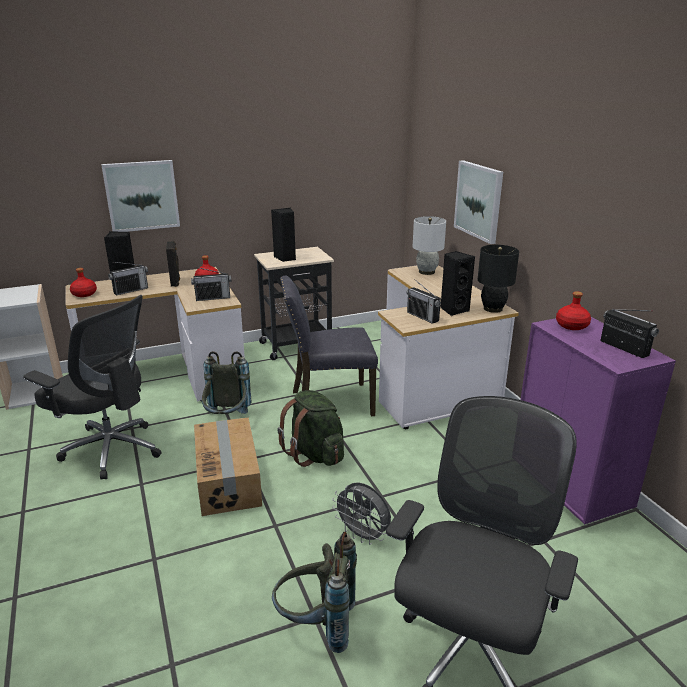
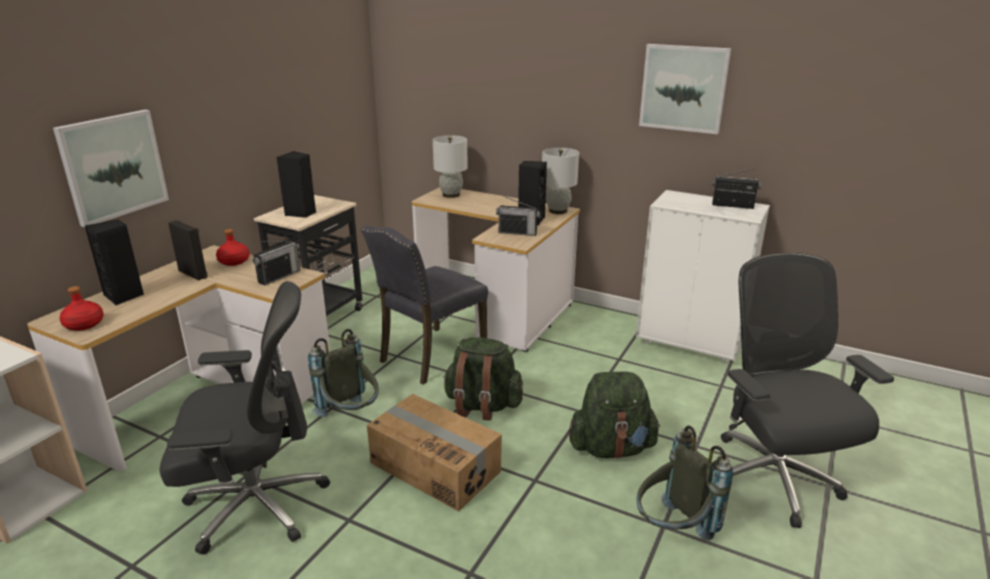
camera: 40 degrees left, 0 degrees up
(130, 290) = (149, 300): radio -> none
(363, 535) = (611, 448): grey fan -> green backpack
(479, 201) = (503, 110): picture -> picture (683, 88)
(493, 309) = (558, 211): black table lamp -> white table lamp
(570, 489) = (691, 343): purple cabinet -> white cabinet
(572, 325) = (677, 200): red bottle -> none

